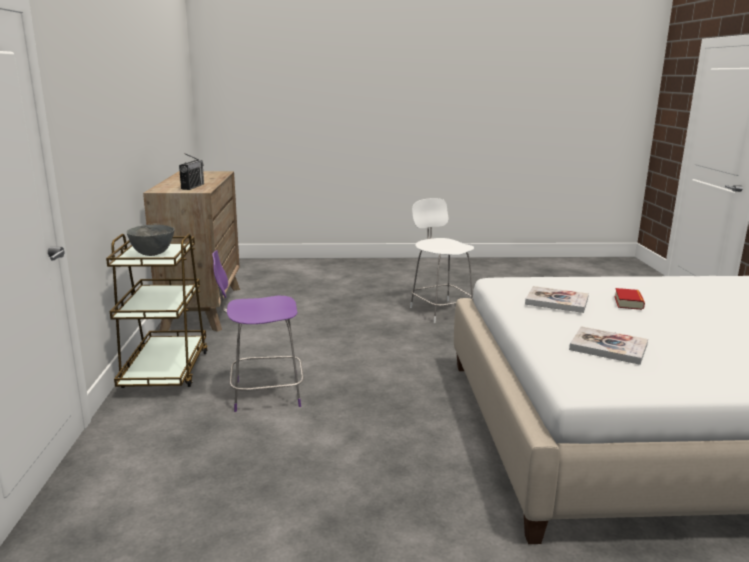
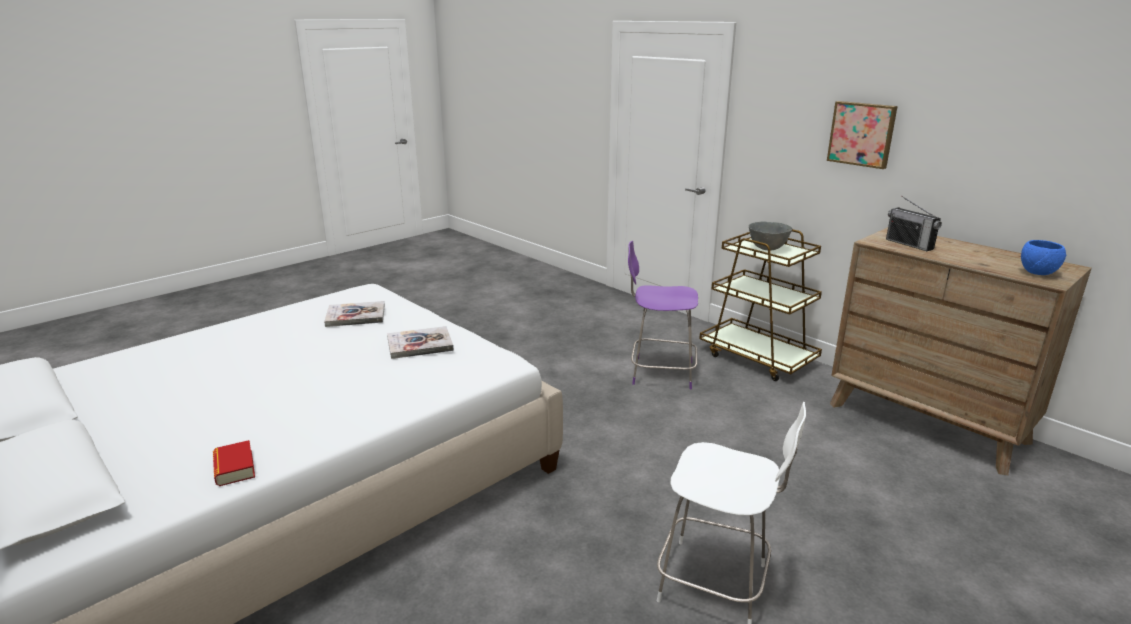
camera: 140 degrees right, 5 degrees up
(116, 120) = (862, 134): none -> picture
(211, 173) = (1038, 273): none -> blue bowl
(264, 394) = (659, 372): purple chair -> purple chair turned 120 degrees counterclockwise
(628, 303) = (346, 368): book -> book (234, 468)

